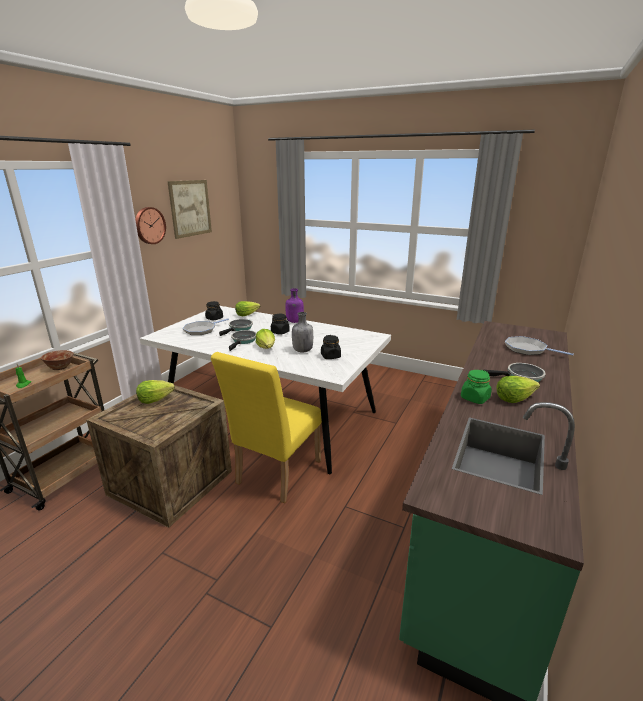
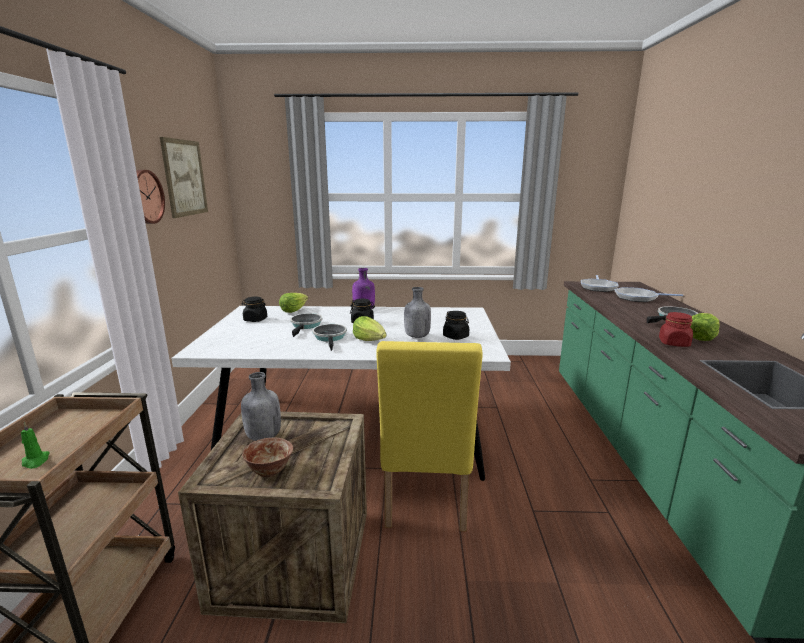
camera: 25 degrees left, 5 degrees down
(60, 368) = (83, 420): bowl -> bowl (269, 470)
(155, 400) = (263, 436): lettuce -> grey bottle
(201, 330) = (256, 334): frying pan -> frying pan (598, 287)
(475, 398) = (674, 343): green jar -> red jar

